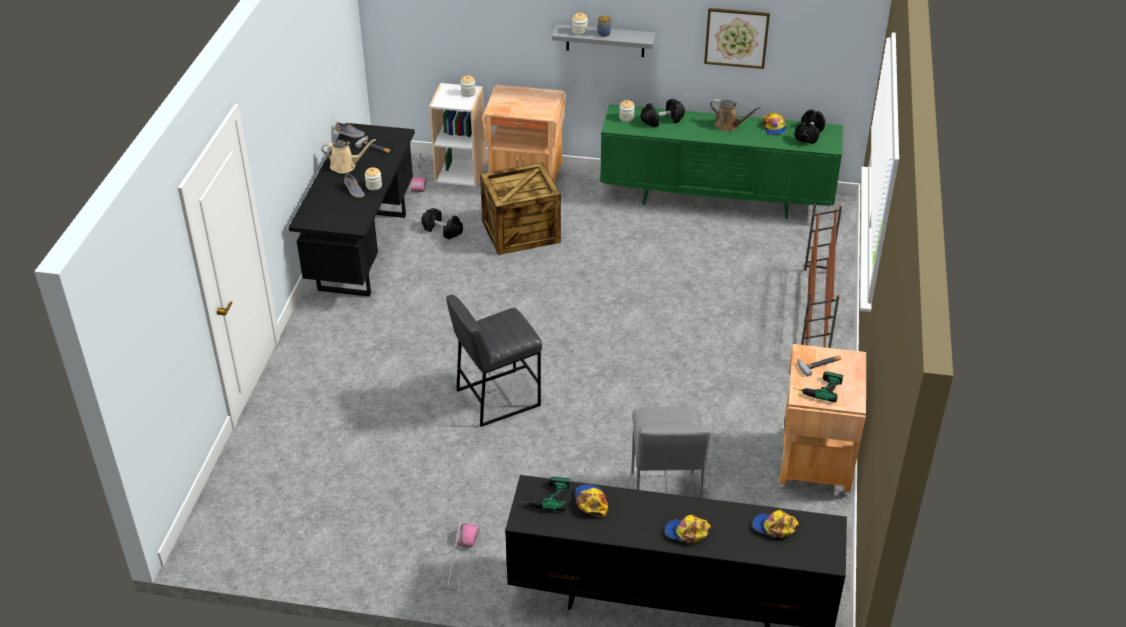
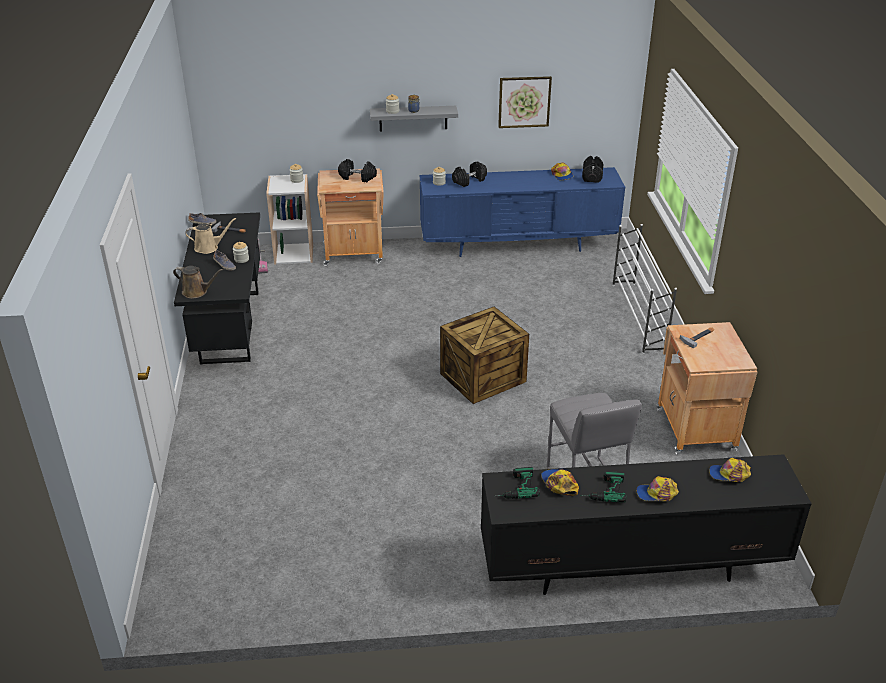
camera: 15 degrees left, 5 degrees down
(442, 230) = (296, 300): black dumbbell -> black dumbbell (357, 177)
(459, 558) = (424, 570): vacuum cleaner -> none
(496, 398) = (400, 425): grey stool -> none
(521, 231) = (365, 290): crate -> crate (482, 377)
(717, 200) = (518, 245): green cabinet -> blue cabinet
(728, 125) = (525, 178): brown watering can -> brown watering can (197, 292)
(815, 315) = (638, 317): brown shoe rack -> white shoe rack
(817, 388) = (707, 355): power drill -> power drill (602, 490)

